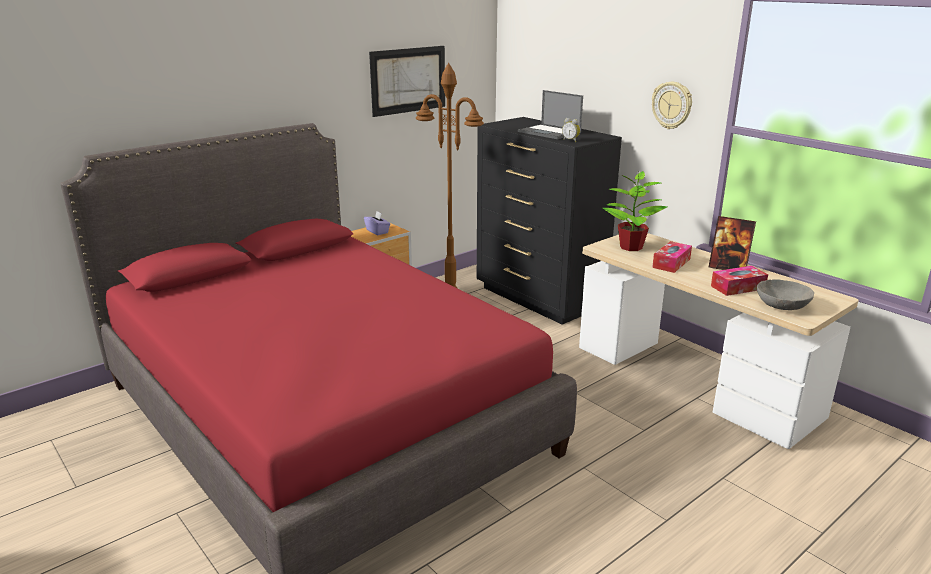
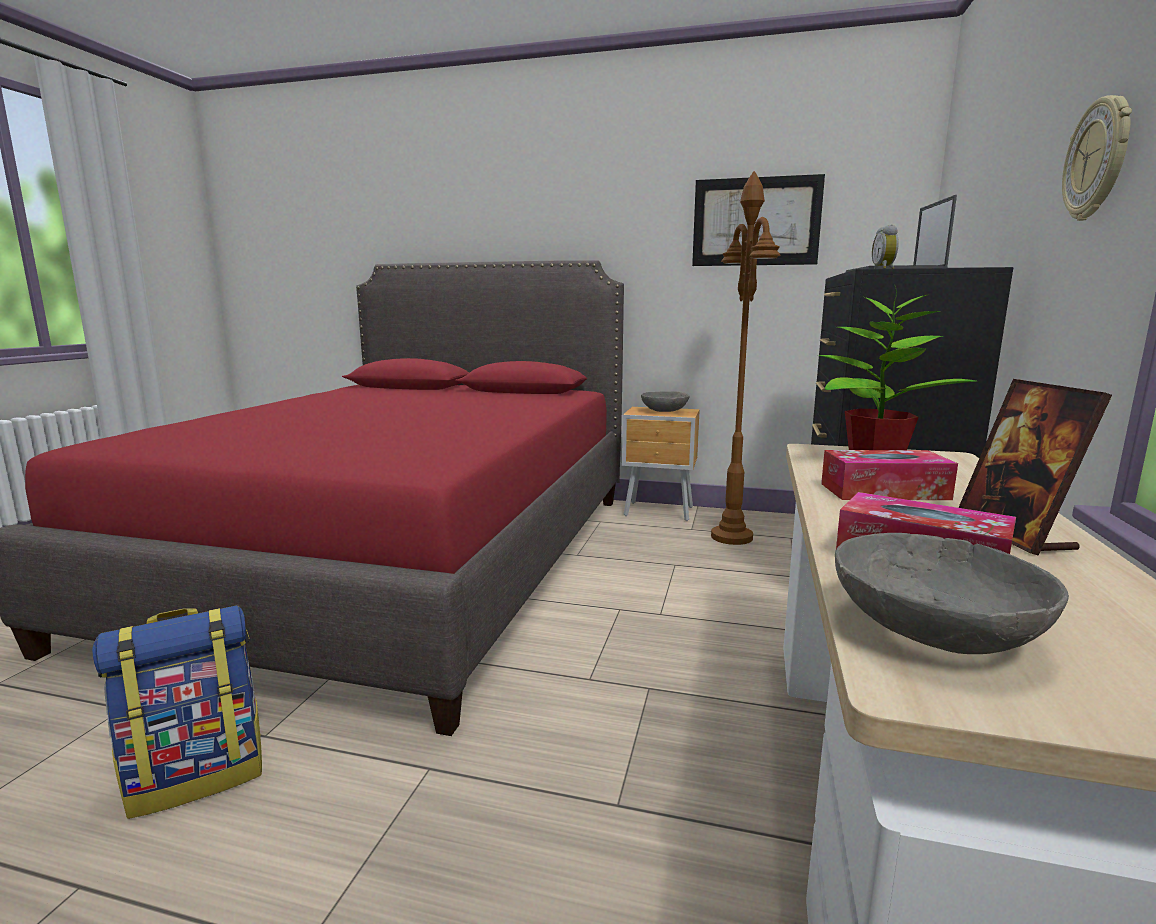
camera: 55 degrees right, 10 degrees down
(377, 231) = (664, 411): purple tissue box -> grey bowl
(529, 537) = (198, 775): none -> backpack

